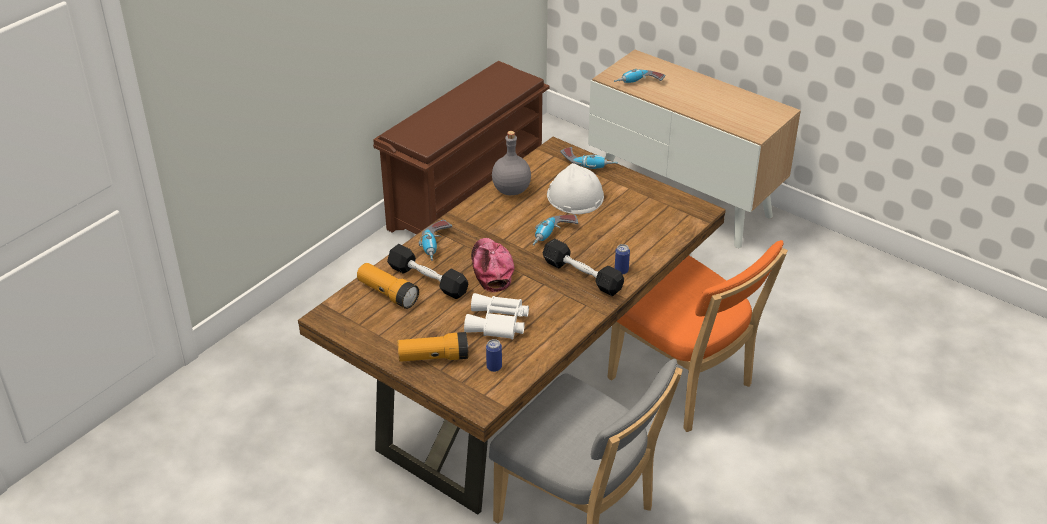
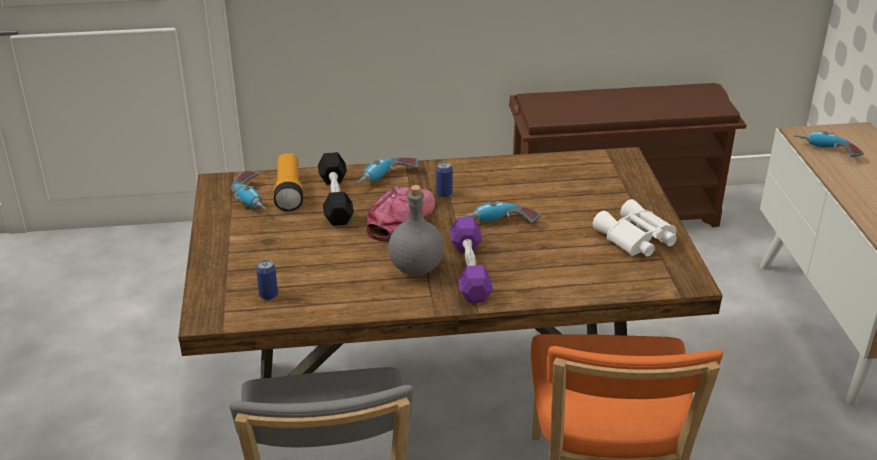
camera: 45 degrees right, 5 degrees down
(433, 357) = (238, 258): flashlight -> none
(498, 323) = (331, 264): white binoculars -> white binoculars (635, 238)
(511, 189) = (525, 169): grey bottle -> grey bottle (417, 267)
(575, 196) = (576, 203): white hard hat -> none
(582, 276) = (470, 270): black dumbbell -> purple dumbbell
(588, 164) = (635, 184): power drill -> power drill (254, 199)
(621, 270) = (514, 287): can -> can (444, 194)

